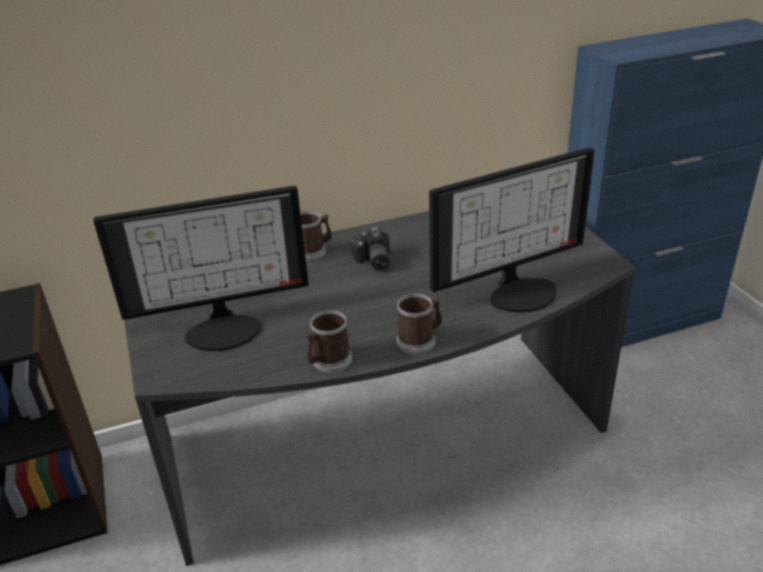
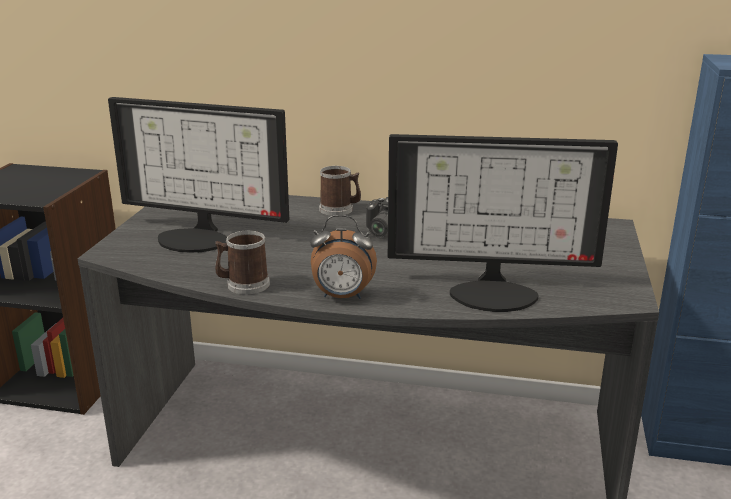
camera: 30 degrees right, 10 degrees down
(420, 340) = (342, 296): mug -> alarm clock

